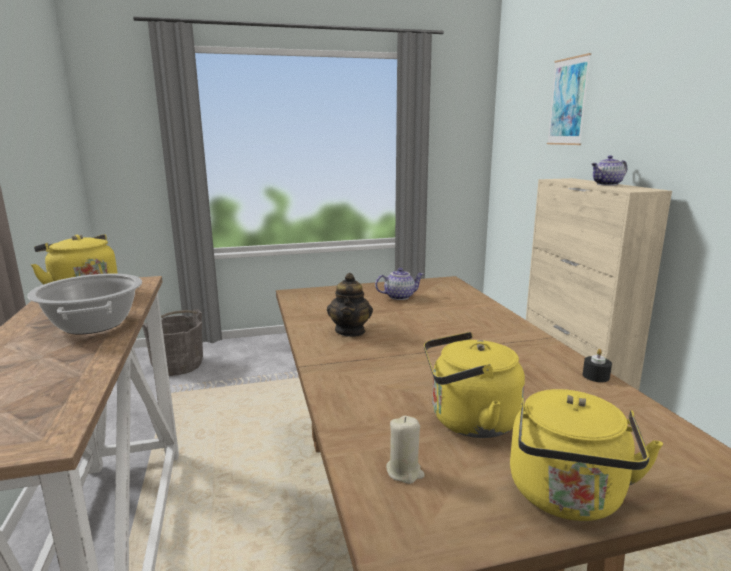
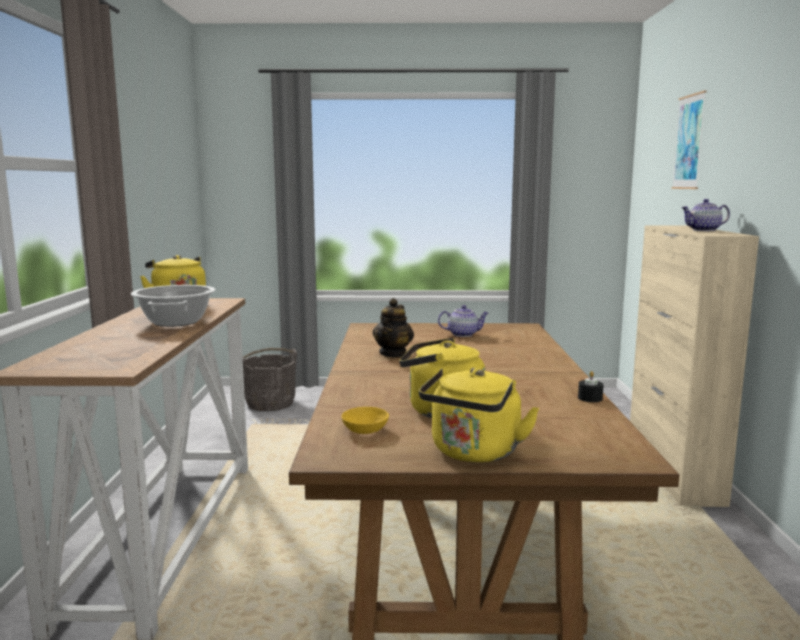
camera: 15 degrees right, 5 degrees down
(405, 472) = (363, 429): beige candle -> yellow bowl

